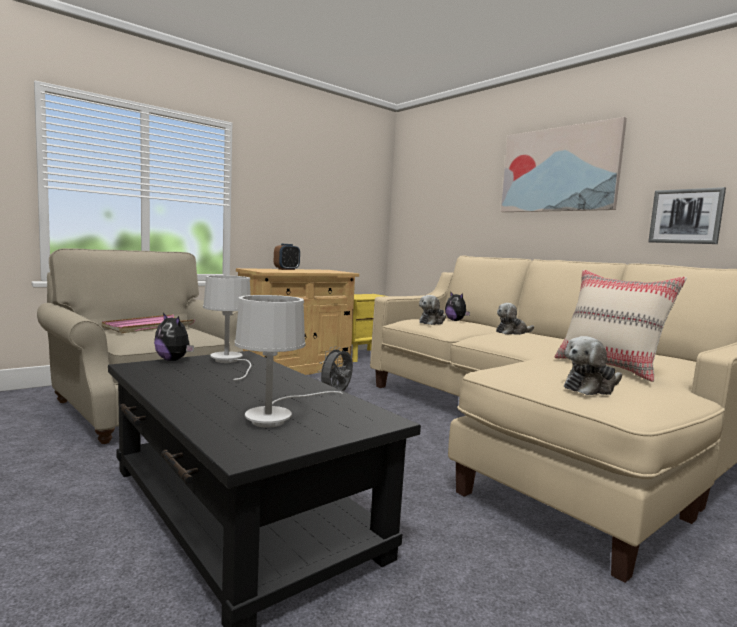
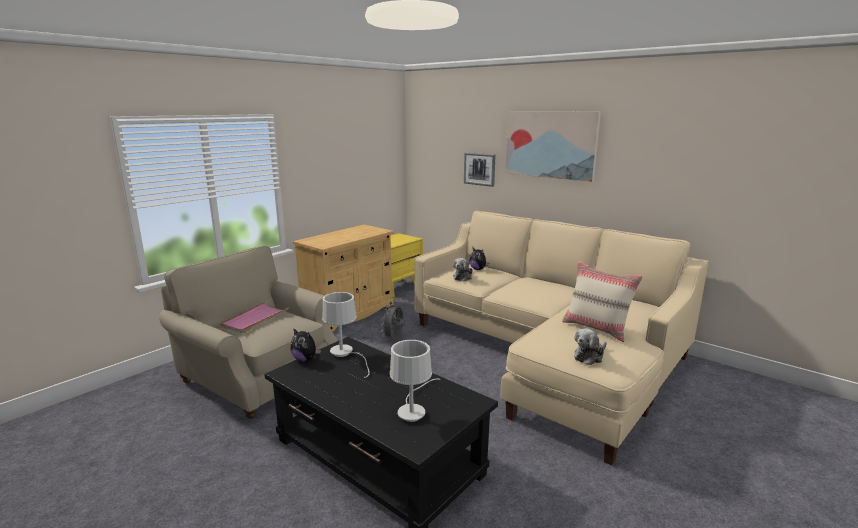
camera: 10 degrees left, 10 degrees up
(286, 269) = (333, 235): alarm clock -> none
(512, 332) = (524, 282): plush toy -> none
(685, 216) = (642, 191): picture -> picture (479, 169)

